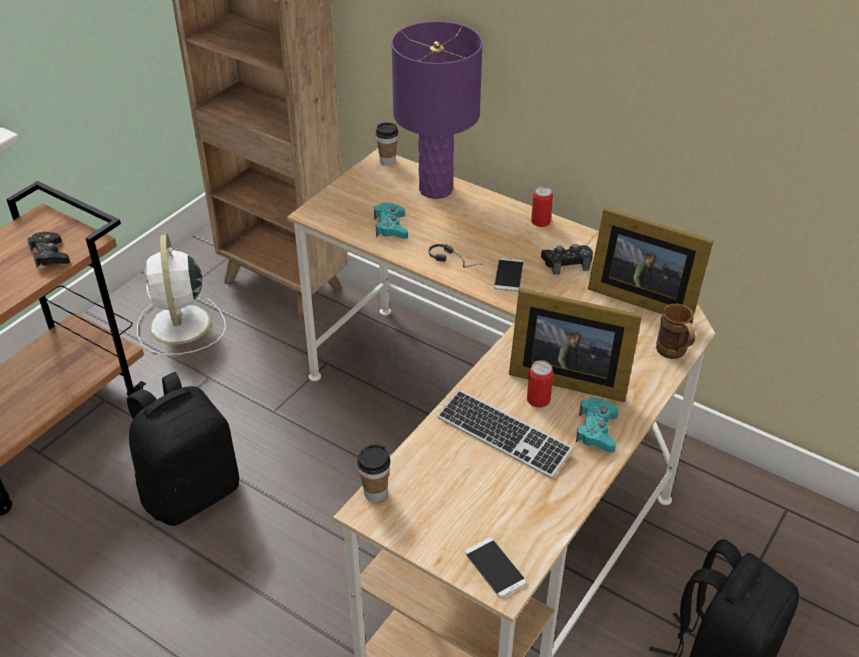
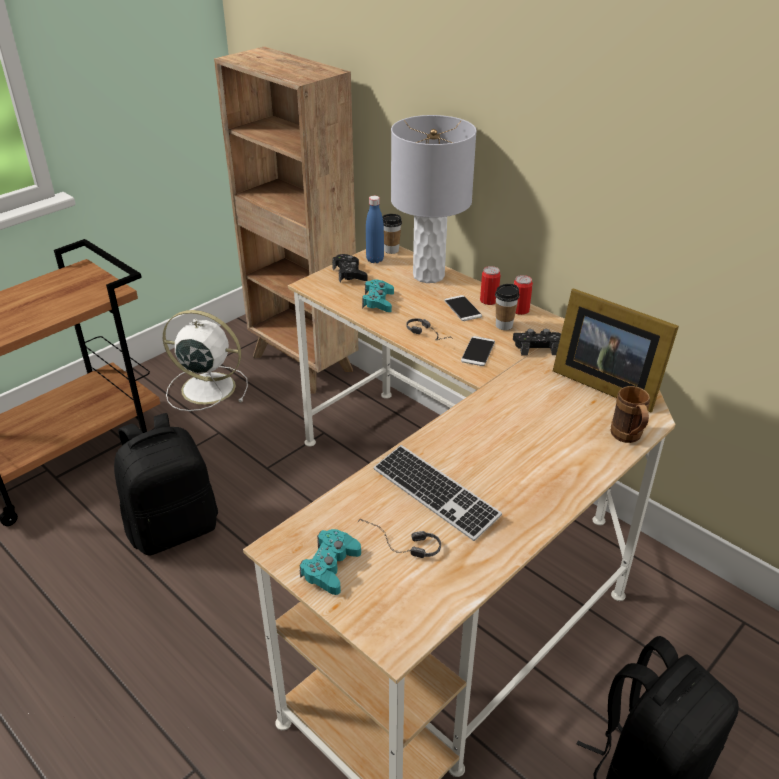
camera: 10 degrees right, 5 degrees down
(49, 255) = (76, 298): black game controller -> black game controller (349, 274)
(180, 326) = (206, 388): white fan -> white fan turned 105 degrees clockwise
(373, 175) = (375, 260): none -> blue bottle
(375, 493) = (291, 531): cup -> cup (504, 325)
(435, 189) = (428, 276): purple table lamp -> grey table lamp
(482, 493) = (398, 546): none -> headphones
(495, 568) = (391, 623): phone -> phone (462, 309)
(538, 399) = (479, 464): can -> can (488, 300)
(565, 376) = (512, 446): picture frame -> none
(596, 430) = (532, 500): turquoise game controller -> turquoise game controller (330, 567)

